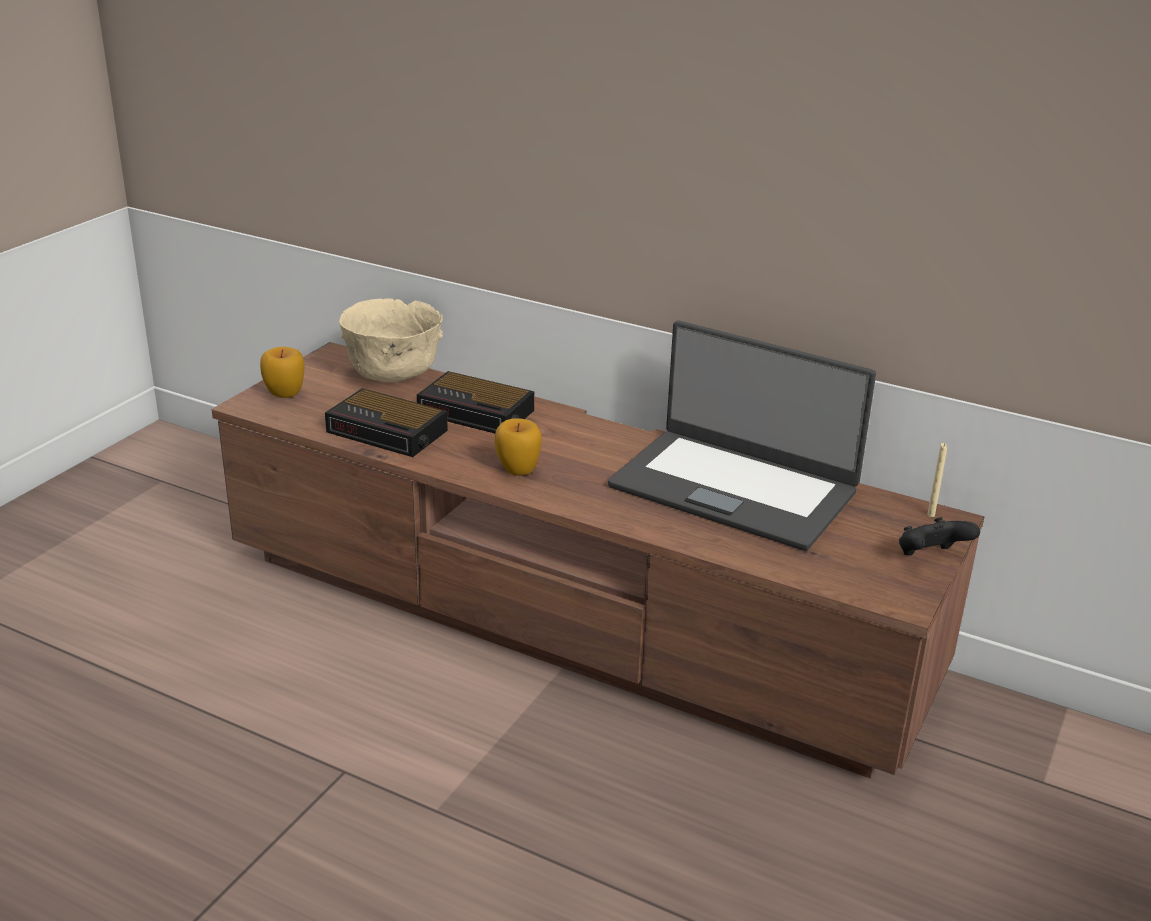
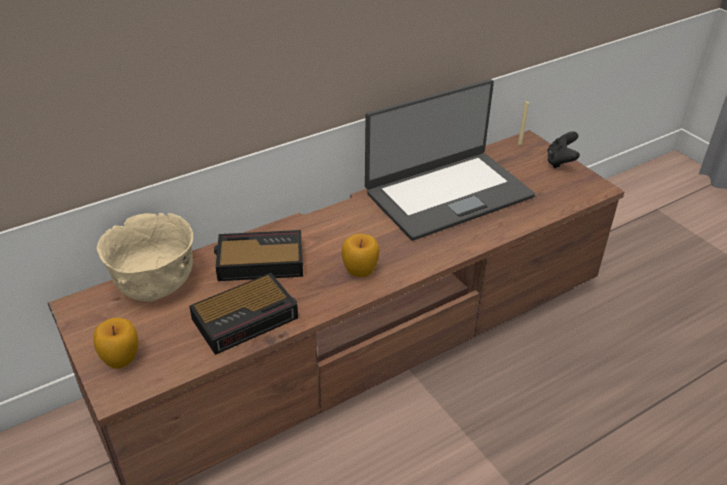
camera: 60 degrees left, 10 degrees up
(478, 412) = (258, 262): alarm clock -> alarm clock turned 150 degrees counterclockwise

